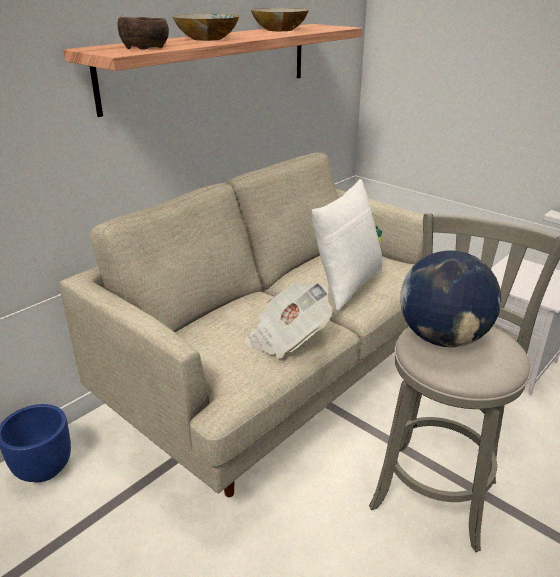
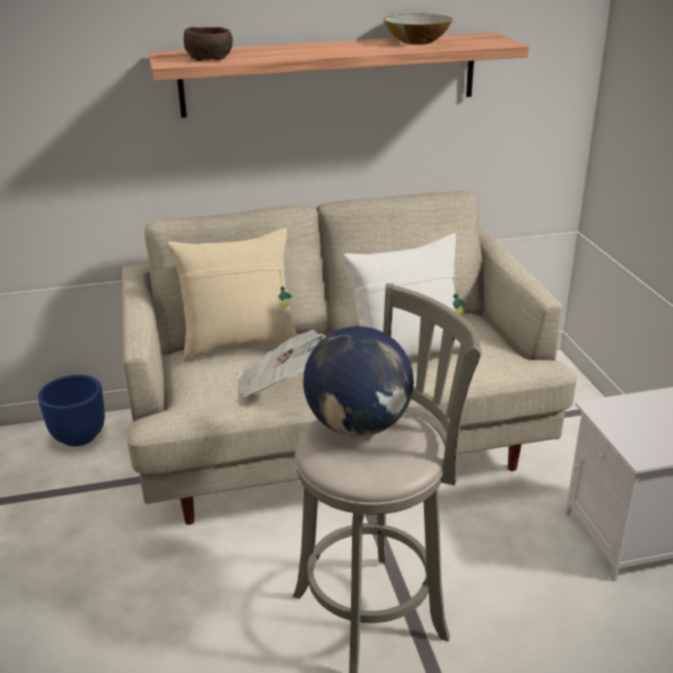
camera: 35 degrees right, 0 degrees up
(208, 39) = (299, 50): bowl -> none
(212, 319) = (239, 344): none -> beige pillow

